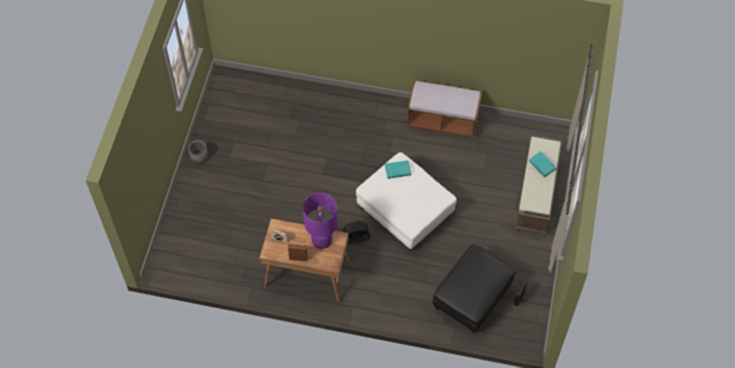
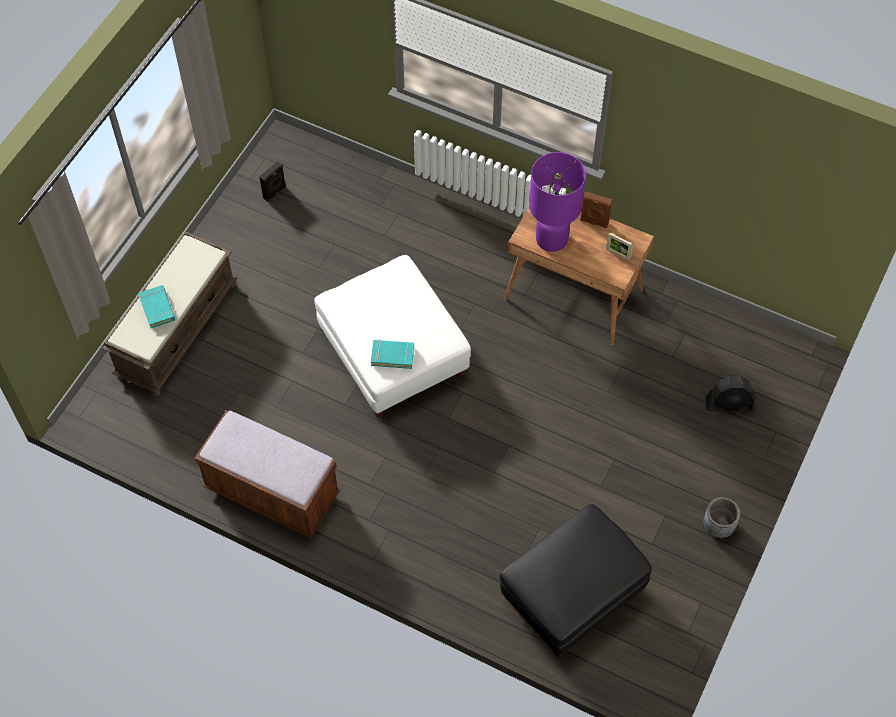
camera: 165 degrees left, 0 degrees up
(355, 237) = (484, 330): black fan -> black fan (729, 404)
(472, 298) = (340, 207): black ottoman -> black ottoman (571, 595)

